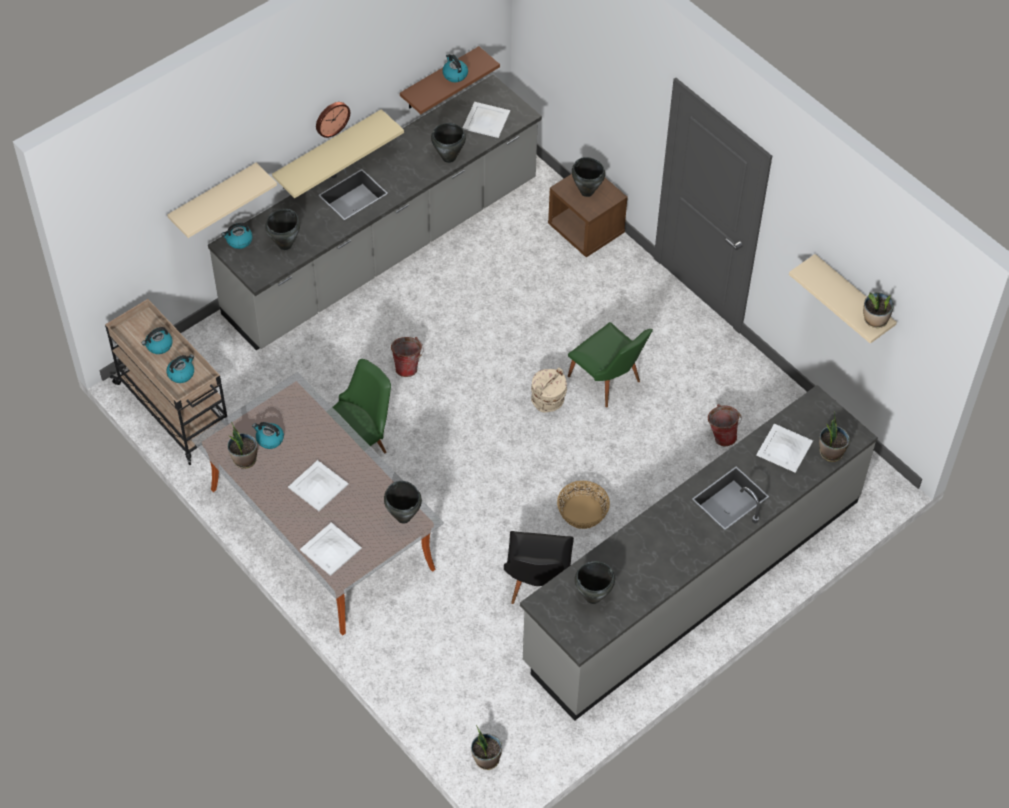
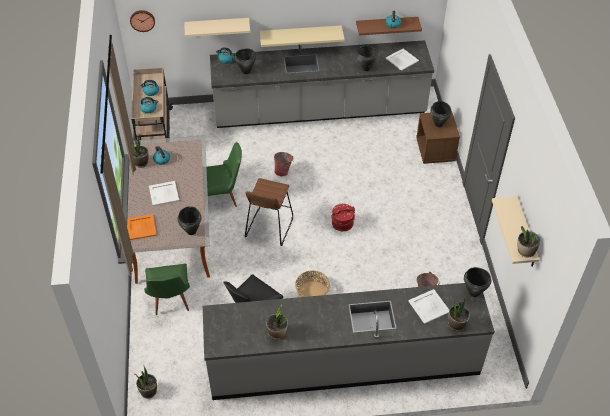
camera: 35 degrees right, 5 degrees down
(330, 549) = (141, 227): white tray -> orange tray
(331, 118) = (305, 14): wall clock -> wall clock (142, 20)
(455, 457) = (269, 227): none -> brown stool
(548, 400) = (342, 224): beige bucket -> red bucket
(592, 597) = (244, 325): black cooking pot -> black cooking pot (473, 292)
(608, 383) = (383, 232): green chair -> green chair (170, 301)
(638, 582) = (277, 332): none -> potted plant

